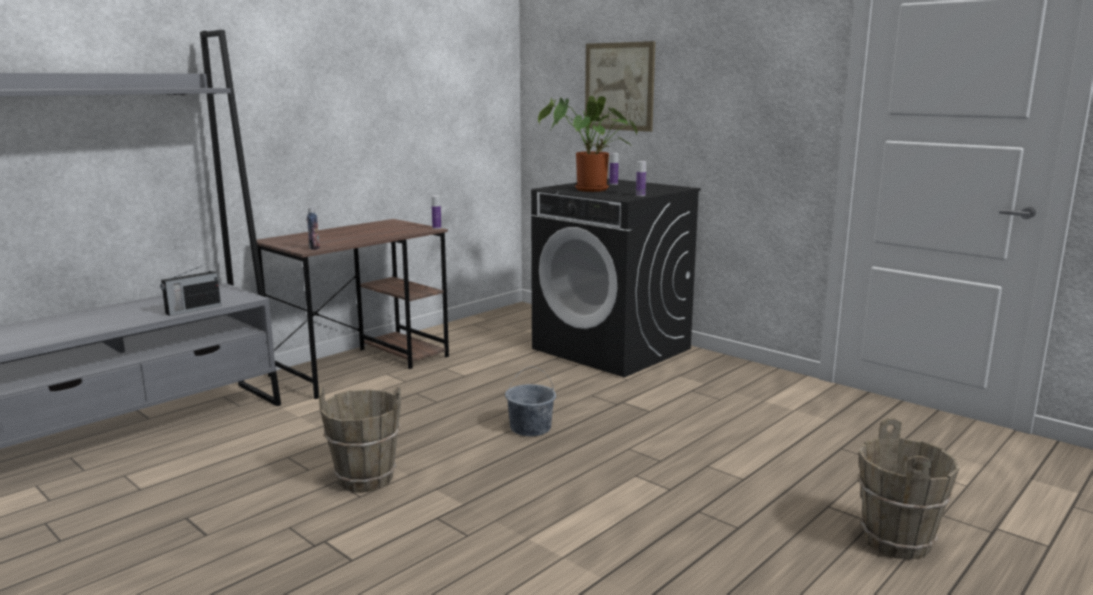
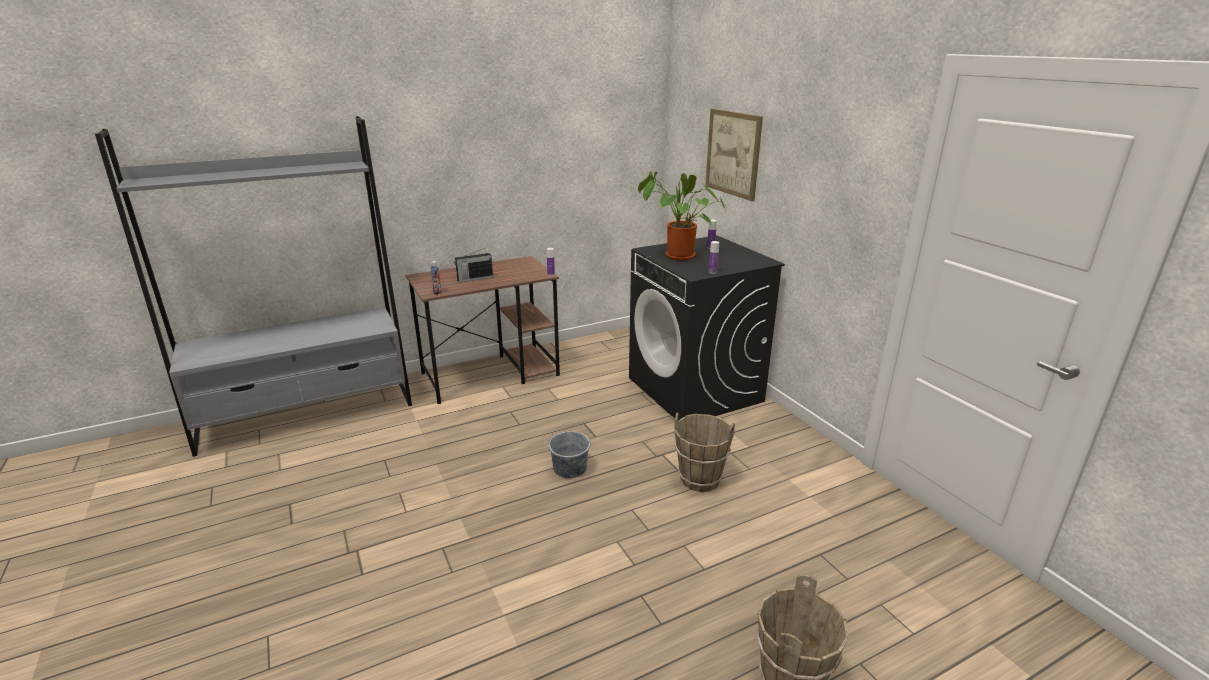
camera: 20 degrees right, 10 degrees up
(192, 309) = (338, 336): radio -> radio (474, 278)
(365, 478) = (420, 494): brown bucket -> brown bucket (700, 479)

